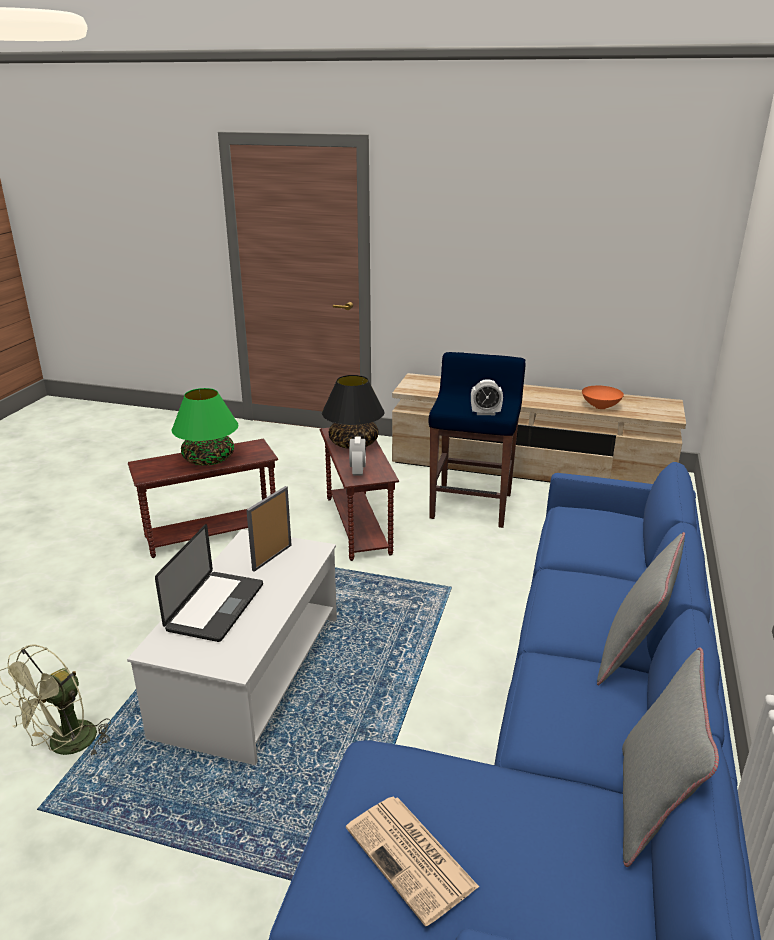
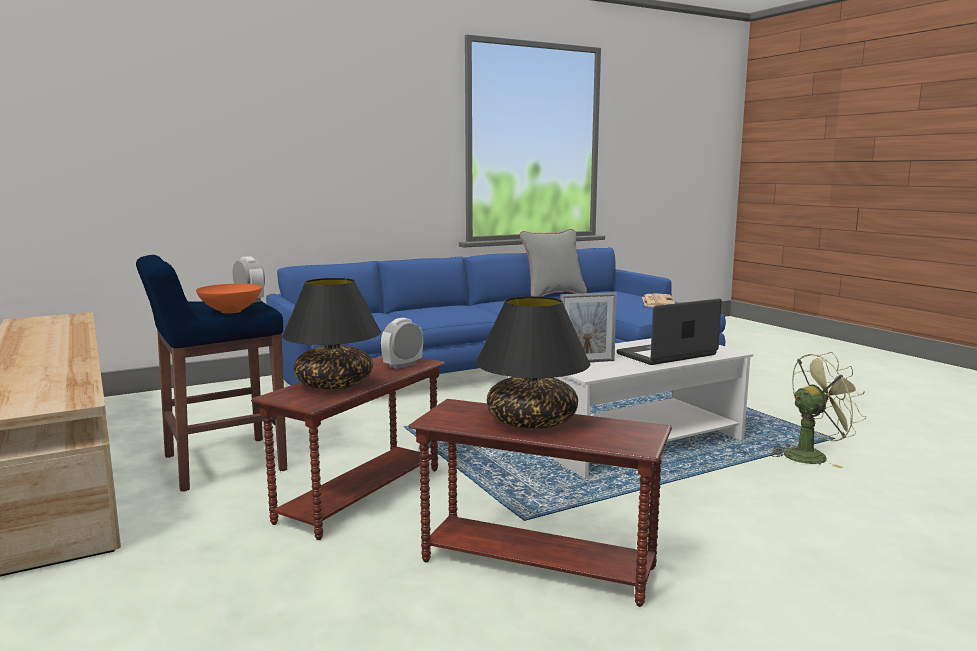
camera: 135 degrees left, 15 degrees down
(208, 459) = (532, 422): green table lamp -> black table lamp
(600, 406) = (64, 332): orange bowl -> orange bowl (231, 311)
(632, 655) = (471, 303): grey pillow -> none

